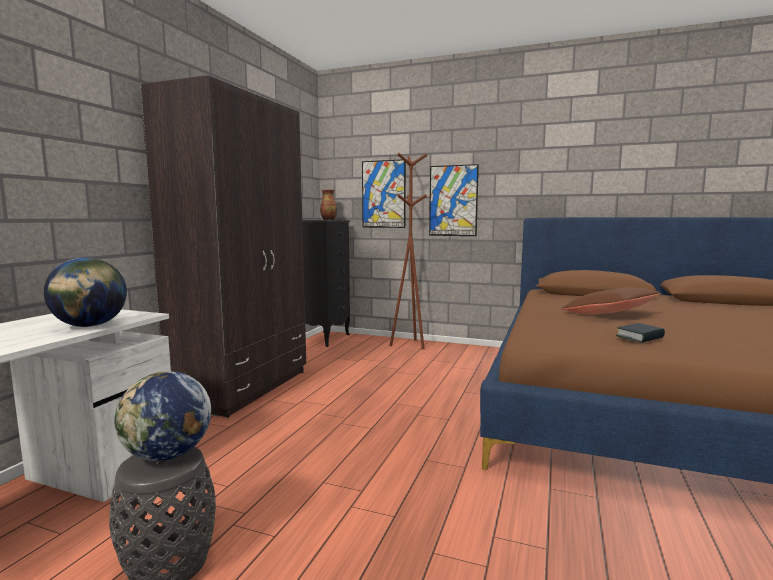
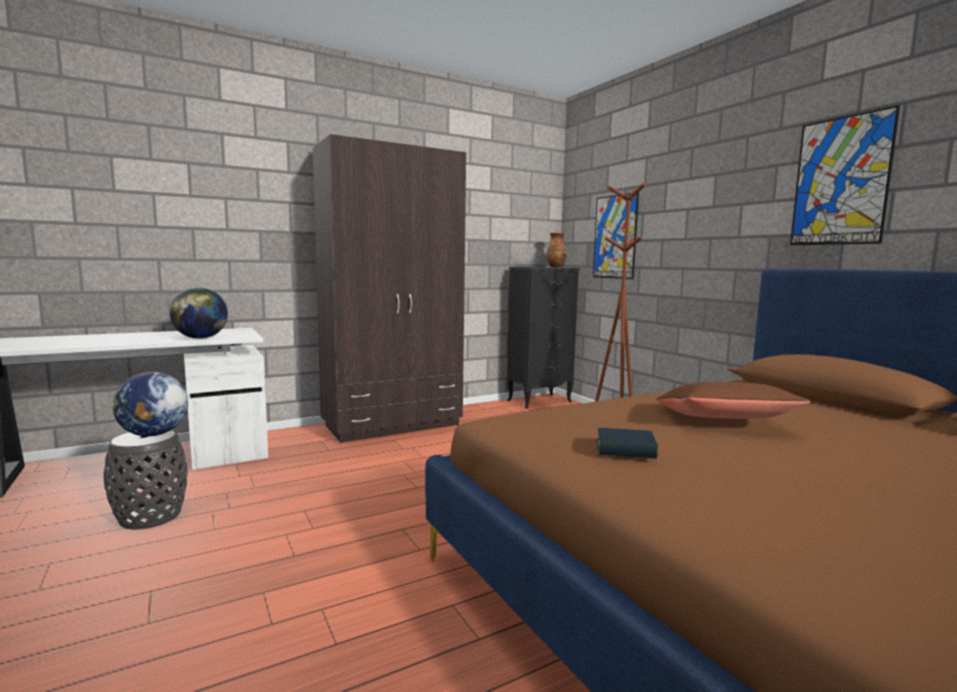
camera: 40 degrees right, 0 degrees up
(453, 201) = (686, 244): picture -> picture (840, 181)

